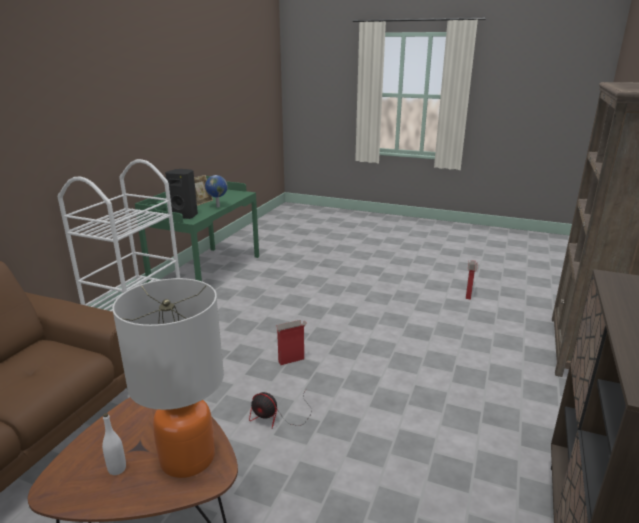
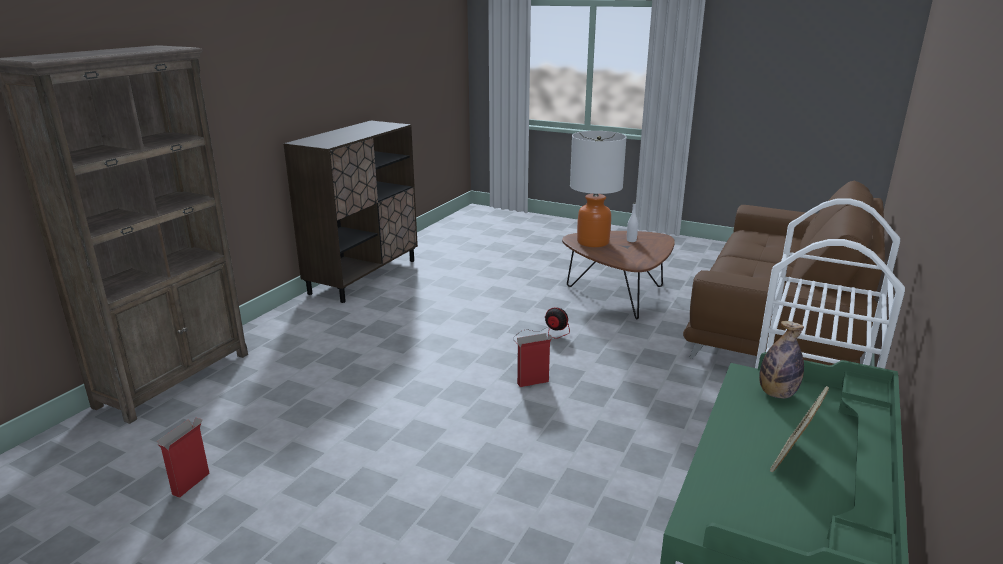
camera: 175 degrees left, 0 degrees up
(185, 215) = (777, 394): black speaker -> bottle
(217, 206) = (730, 432): globe -> none

